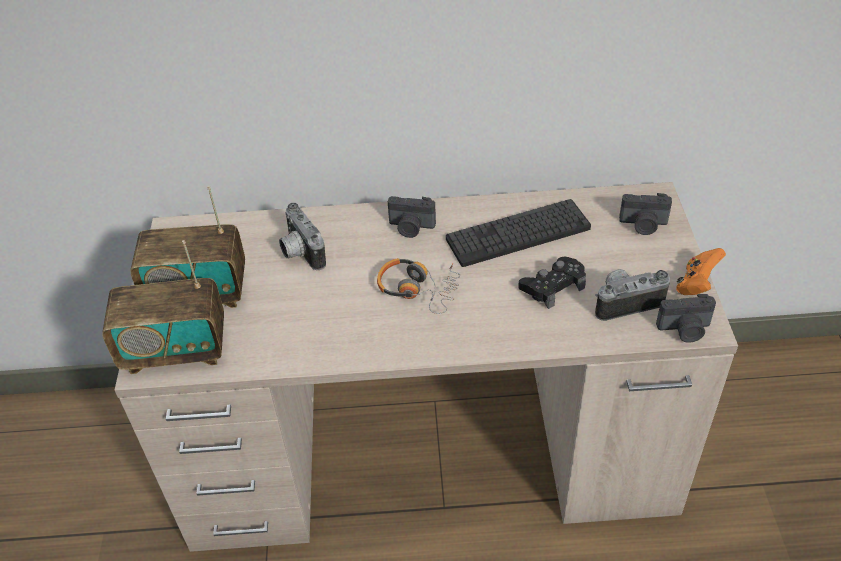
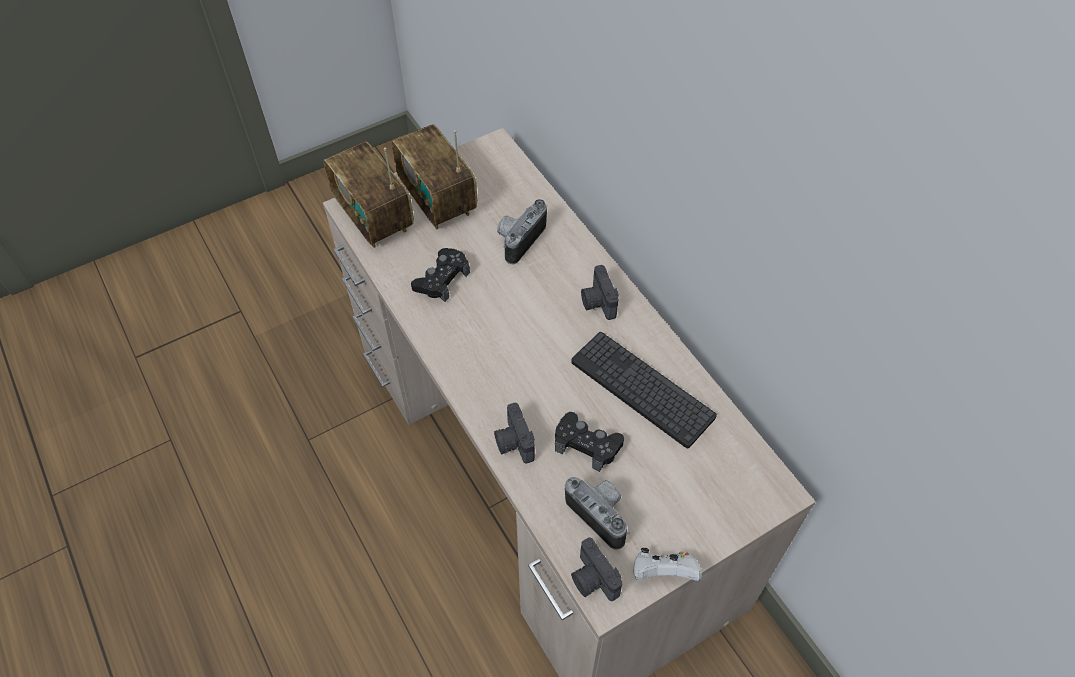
camera: 60 degrees right, 10 degrees up
(302, 323) = (442, 279): none -> black game controller
(418, 289) = (524, 341): headphones -> none
(643, 225) = (724, 495): camera -> camera (513, 443)
(696, 284) = (663, 572): orange game controller -> white game controller

